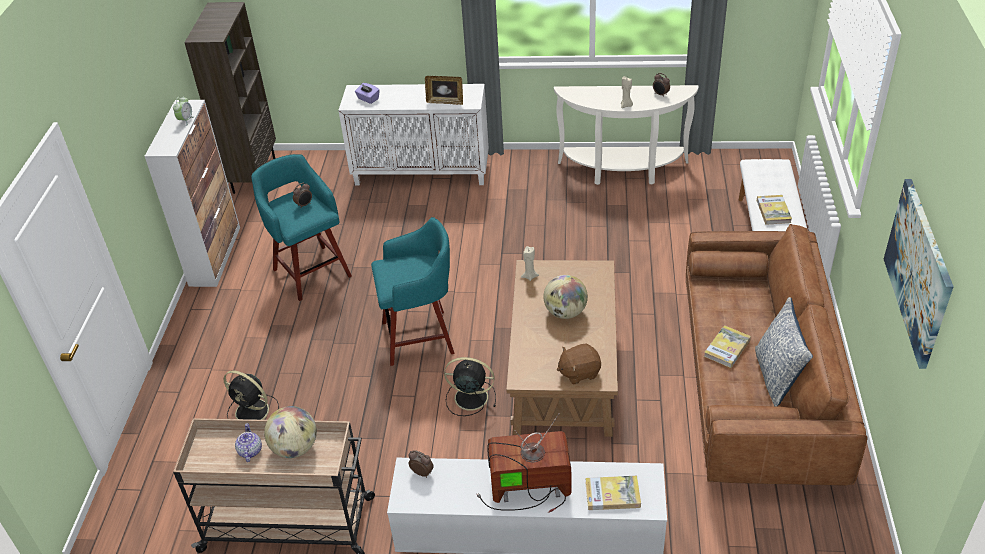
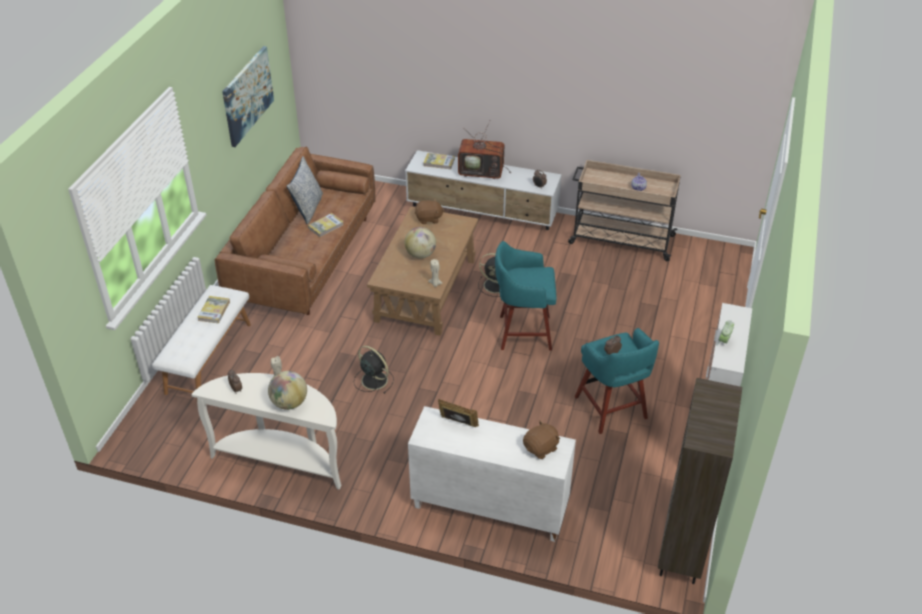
camera: 170 degrees left, 0 degrees up
(253, 412) = (650, 303): black fan -> black fan (373, 380)
(295, 448) = (611, 185): globe -> globe (289, 403)
(368, 99) = (541, 448): purple tissue box -> brown plush toy

